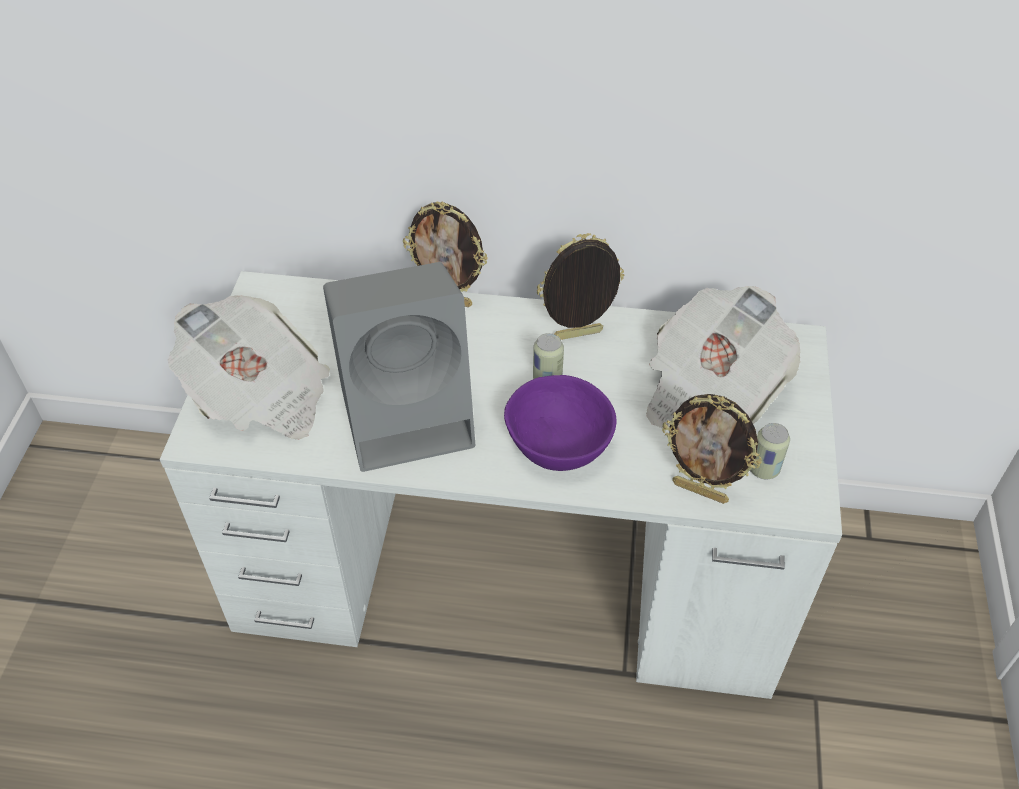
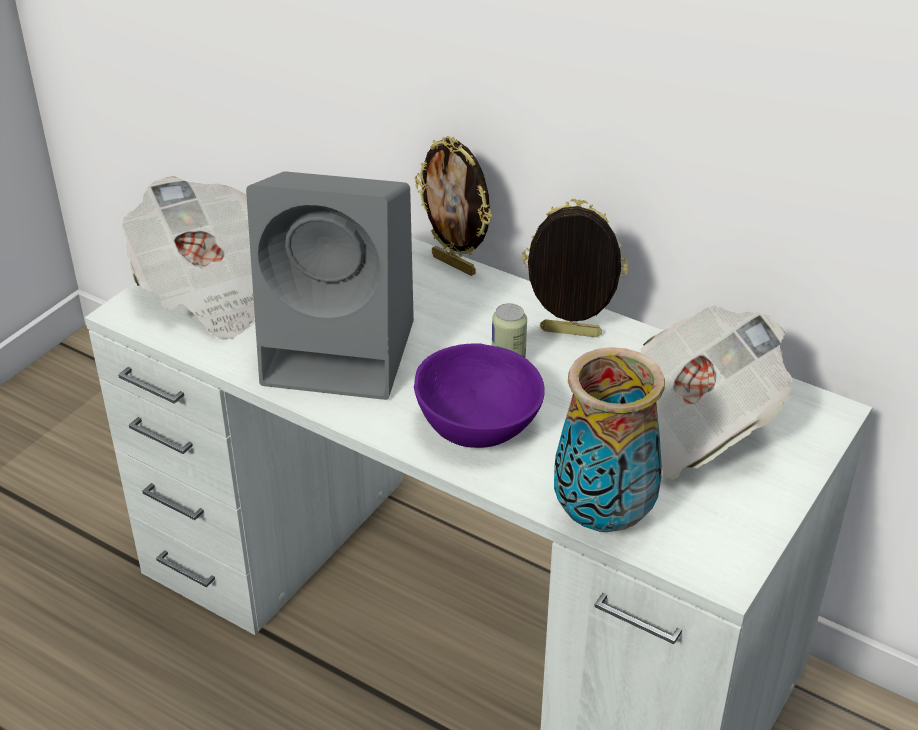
camera: 25 degrees right, 10 degrees down
(700, 491) = (604, 517): picture frame -> vase
(764, 469) = (694, 520): can -> none

